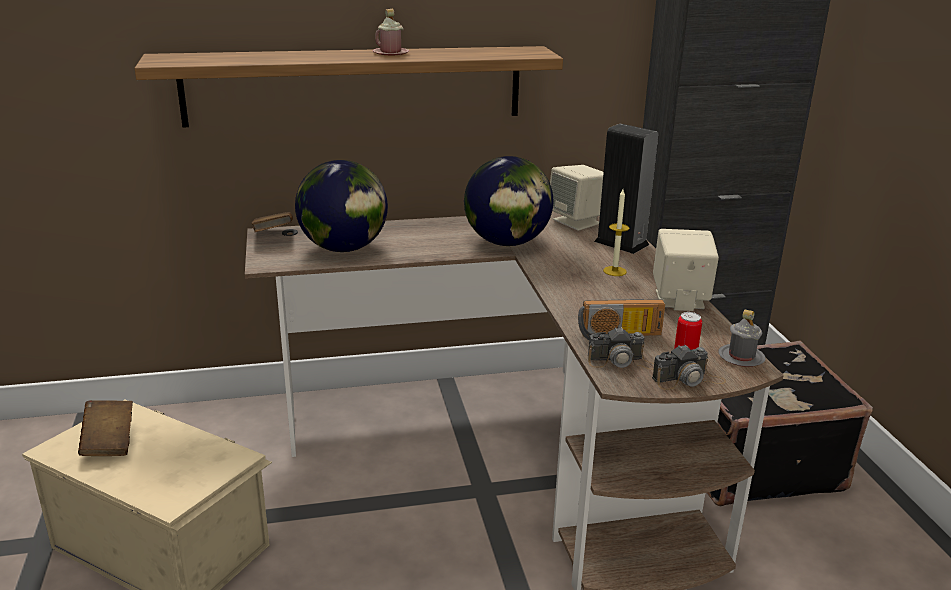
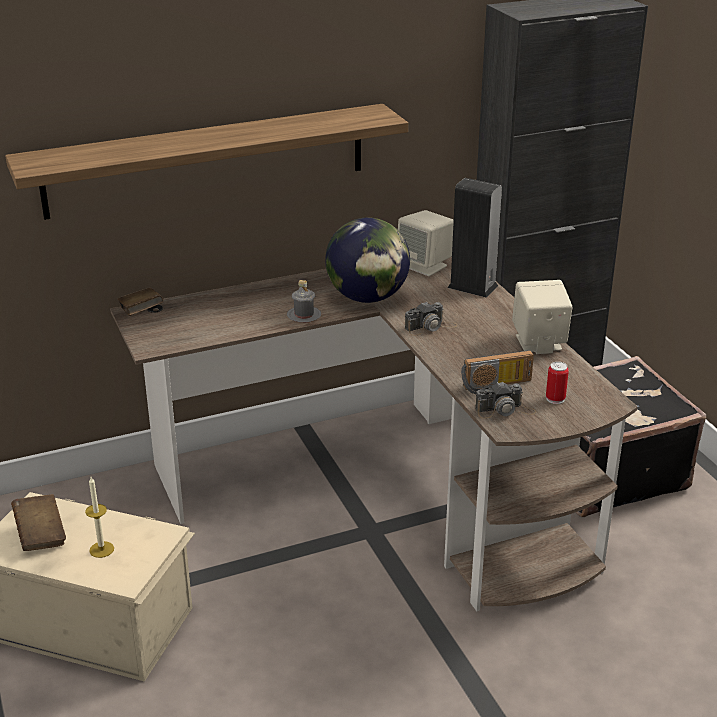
camera: 10 degrees left, 5 degrees up
(343, 248) = (216, 321): globe -> none
(390, 53) = (244, 130): pink mug -> none
(614, 271) = (475, 319): candle -> candle (101, 549)
(688, 380) = (563, 420): camera -> camera (431, 327)
(741, 357) = (601, 394): grey mug -> grey mug (304, 316)

